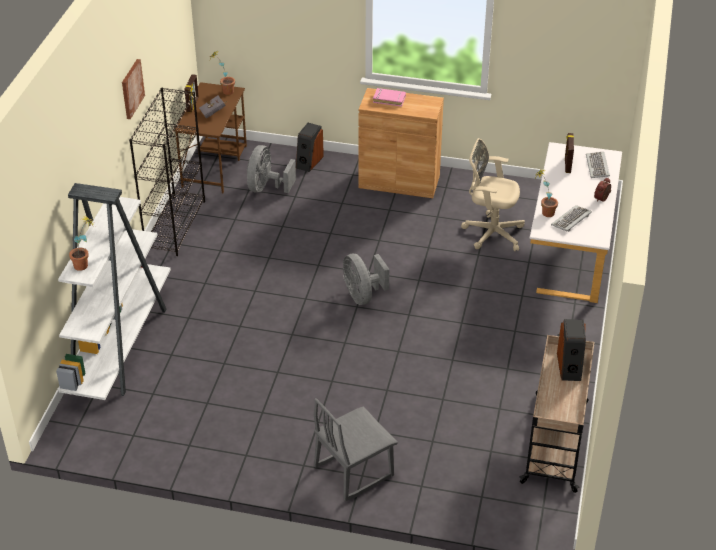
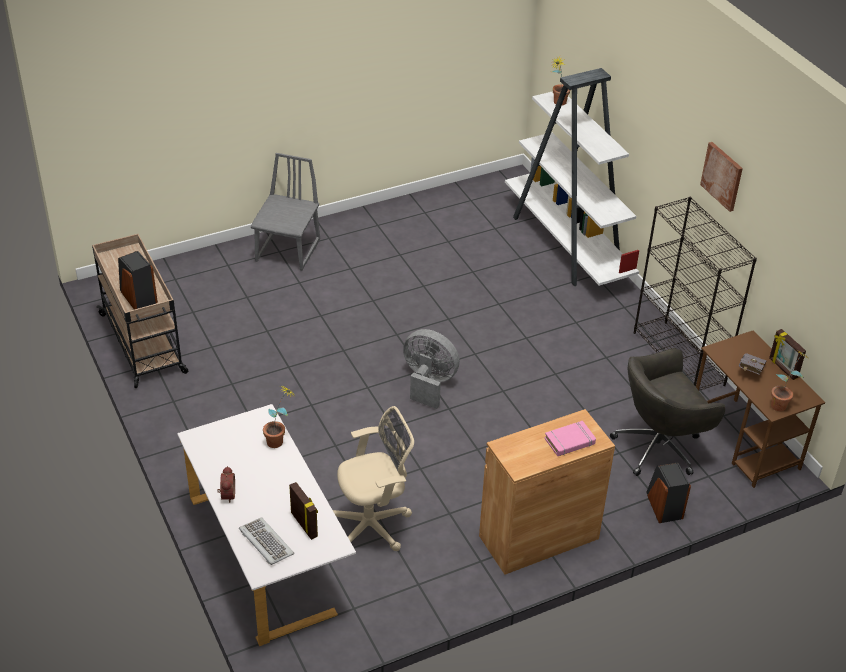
camera: 140 degrees right, 0 degrees up
(266, 187) = (659, 446): grey fan -> grey office chair
(571, 220) = (242, 446): keyboard -> none

